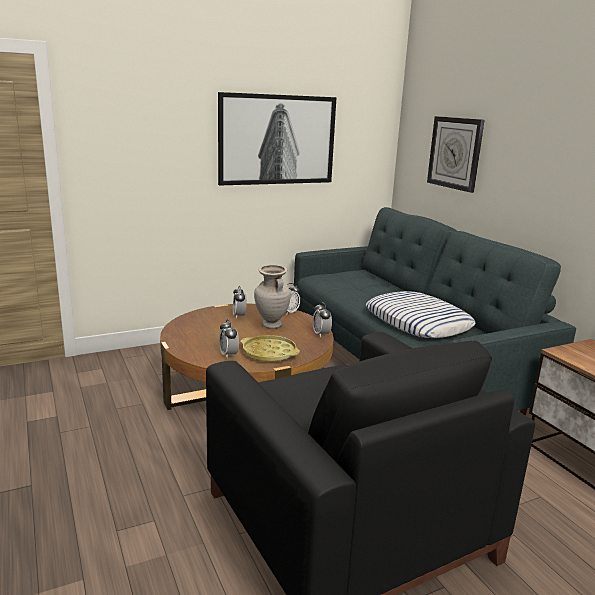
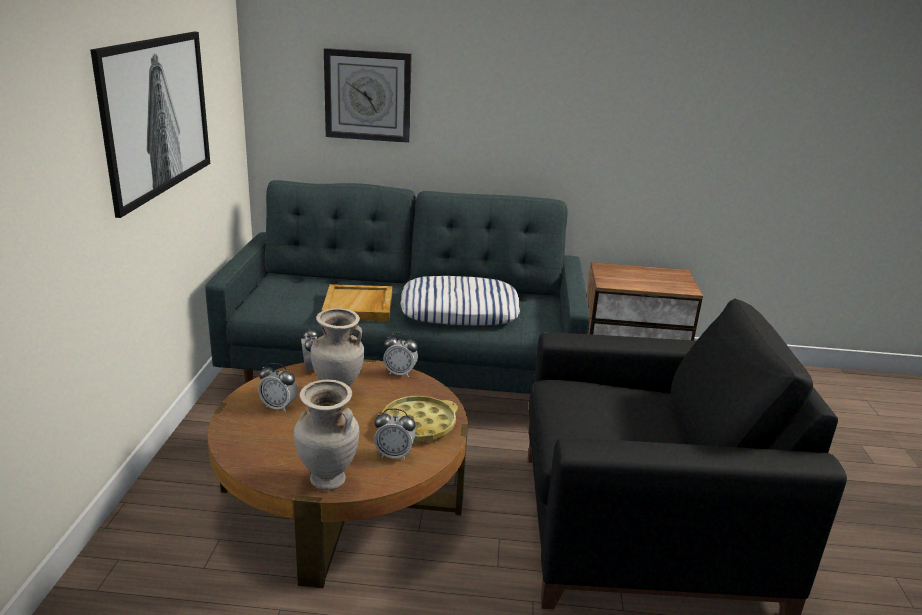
camera: 60 degrees left, 5 degrees up
(184, 345) = (327, 481): none -> beige vase
(364, 296) = (359, 306): none -> beige tray

